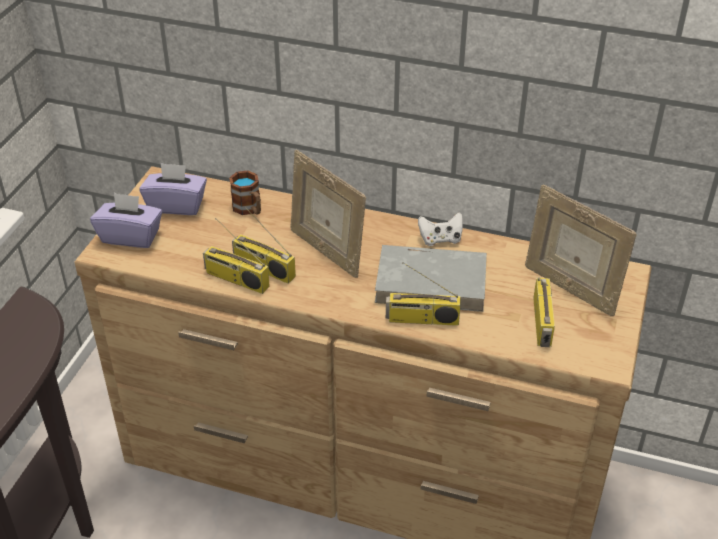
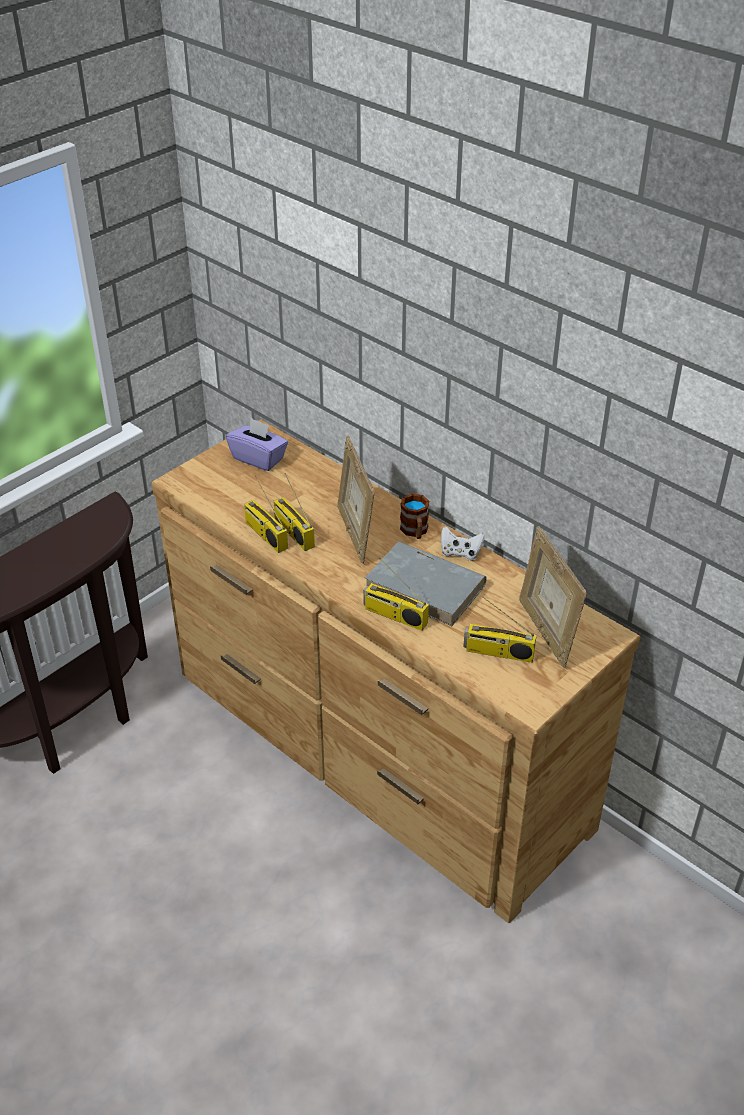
camera: 25 degrees right, 0 degrees up
(131, 236) = (206, 474): purple tissue box -> none
(249, 209) = (315, 479): mug -> mug (415, 531)
(543, 323) = (498, 653): radio -> radio turned 75 degrees clockwise

